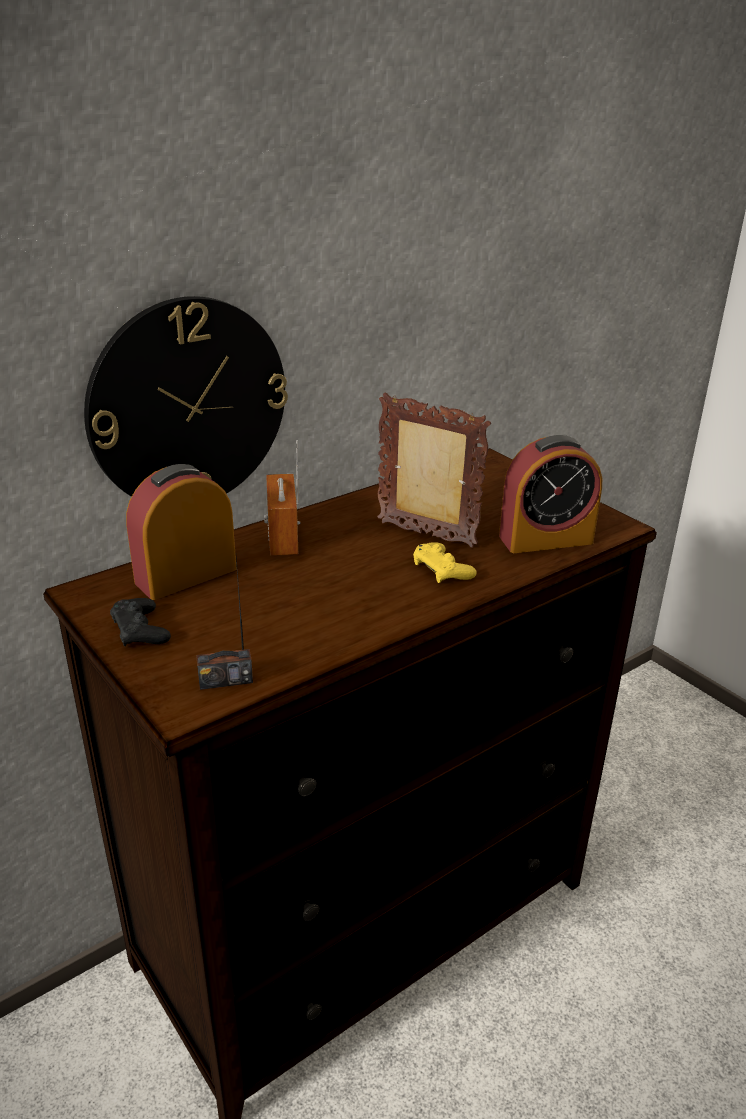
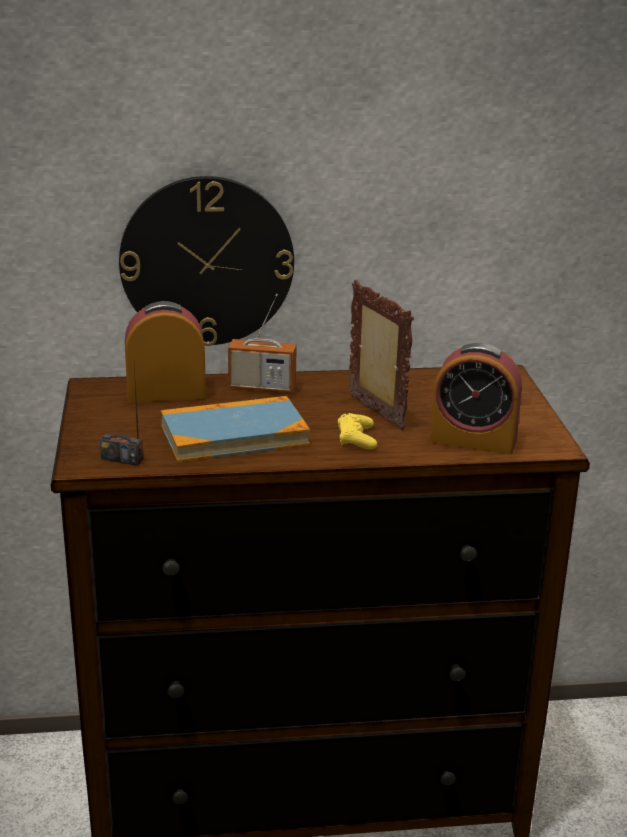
camera: 30 degrees right, 5 degrees down
(140, 630) = (101, 417): black game controller -> none
(282, 538) = (262, 387): radio -> radio turned 105 degrees counterclockwise
(316, 605) = (234, 435): none -> book

